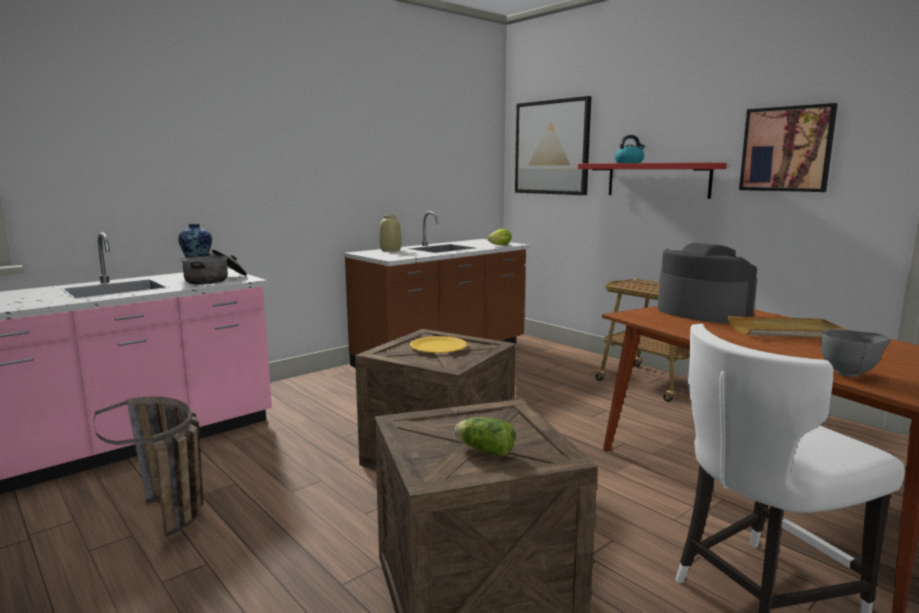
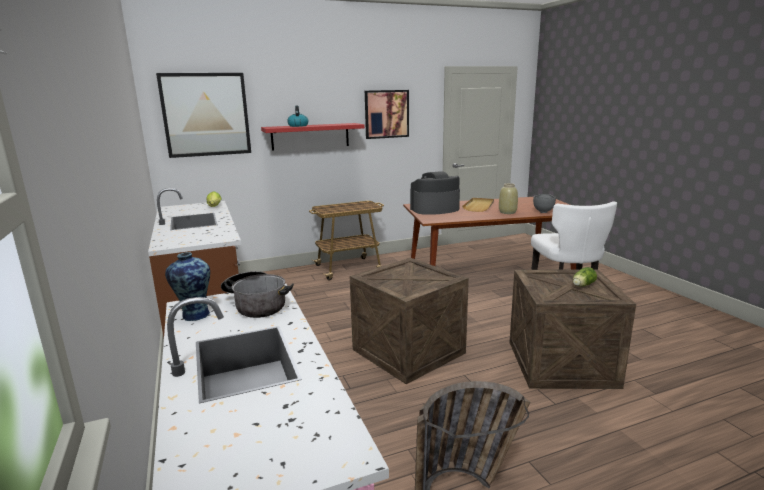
camera: 70 degrees left, 5 degrees up
(390, 250) = (172, 235): beige vase -> beige vase (507, 212)
(438, 347) = (402, 276): yellow plate -> none

